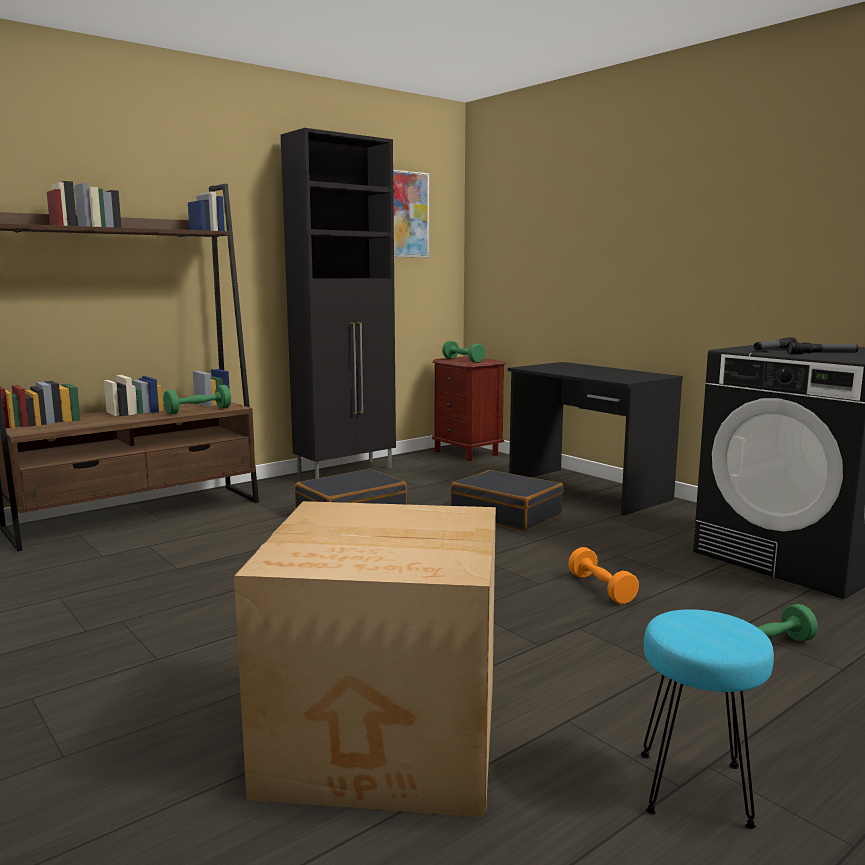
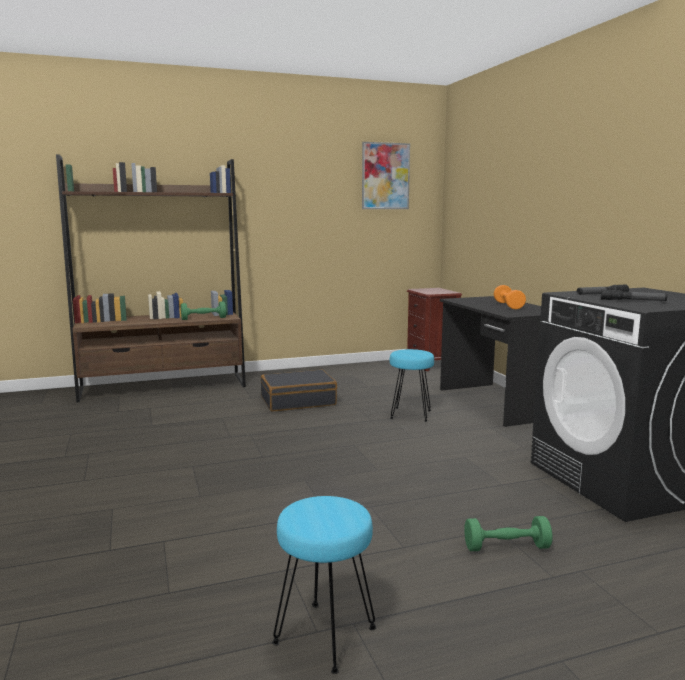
camera: 20 degrees right, 0 degrees up
(347, 471) = (327, 370): black cabinet -> none
(387, 739) = (161, 555): cardboard box -> none
(463, 360) = (428, 291): green dumbbell -> none
(506, 514) = (410, 414): black suitcase -> turquoise stool
(601, 589) = (420, 480): orange dumbbell -> orange dumbbell (508, 305)

